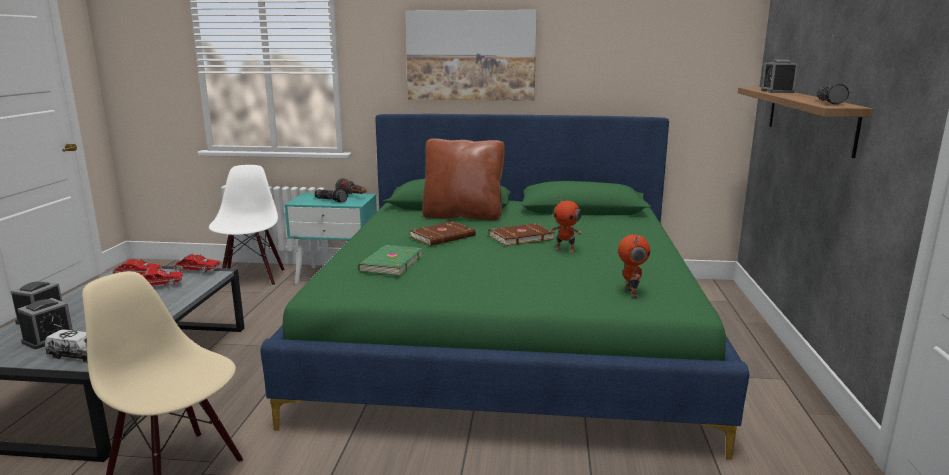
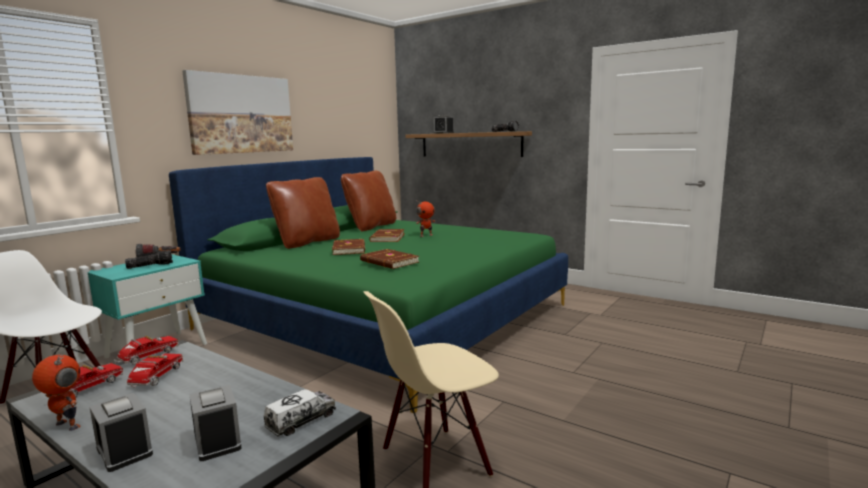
camera: 60 degrees left, 5 degrees down
(390, 263) = (389, 262): green book -> brown book
(580, 218) = (371, 226): none -> brown pillow
(630, 293) = (508, 237): toy robot -> toy robot (66, 426)

